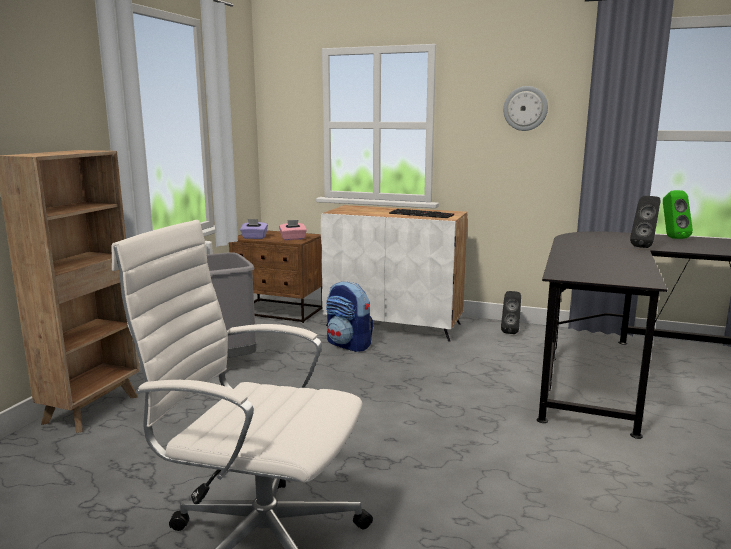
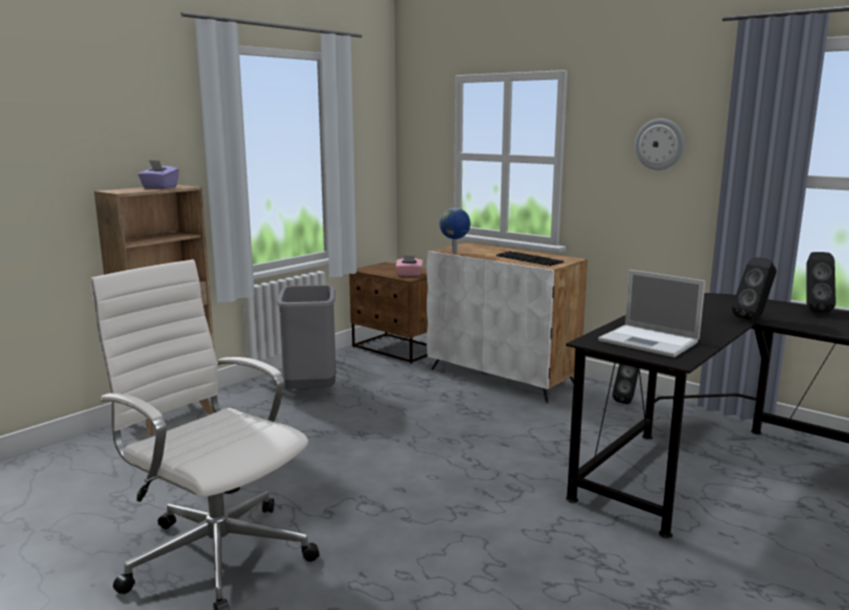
camera: 20 degrees right, 0 degrees up
(254, 237) = (373, 271): purple tissue box -> purple tissue box (159, 187)
(349, 213) = (455, 253): none -> globe
(349, 345) = (438, 392): backpack -> none
(603, 270) = (650, 341): none -> laptop
(672, 238) = (813, 310): green speaker -> black speaker

